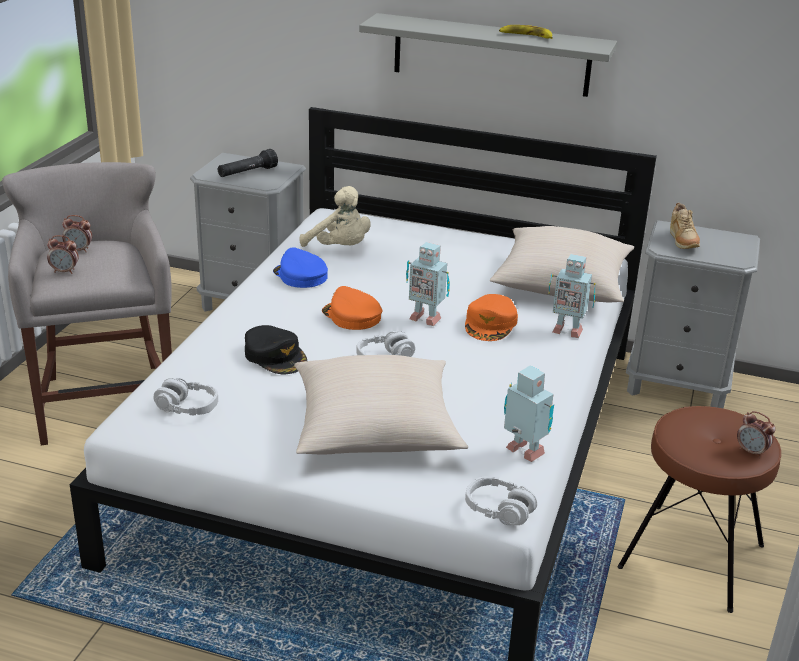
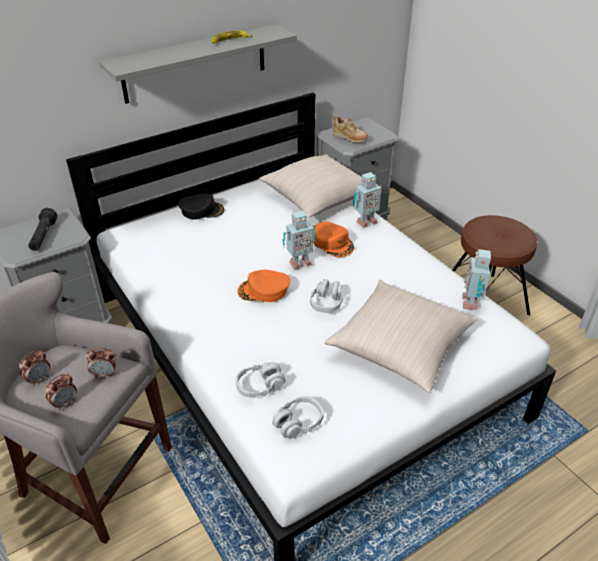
camera: 50 degrees left, 10 degrees up
(275, 356) = (276, 348): black cap -> black cap (201, 210)
(300, 276) = (185, 286): blue cap -> none
(340, 248) = (170, 252): beige plush toy -> none
(499, 510) = (517, 339): grey headphones -> grey headphones (260, 385)
(524, 453) = (471, 302): toy robot -> toy robot turned 75 degrees counterclockwise
(751, 452) = (520, 231): alarm clock -> alarm clock (105, 374)

